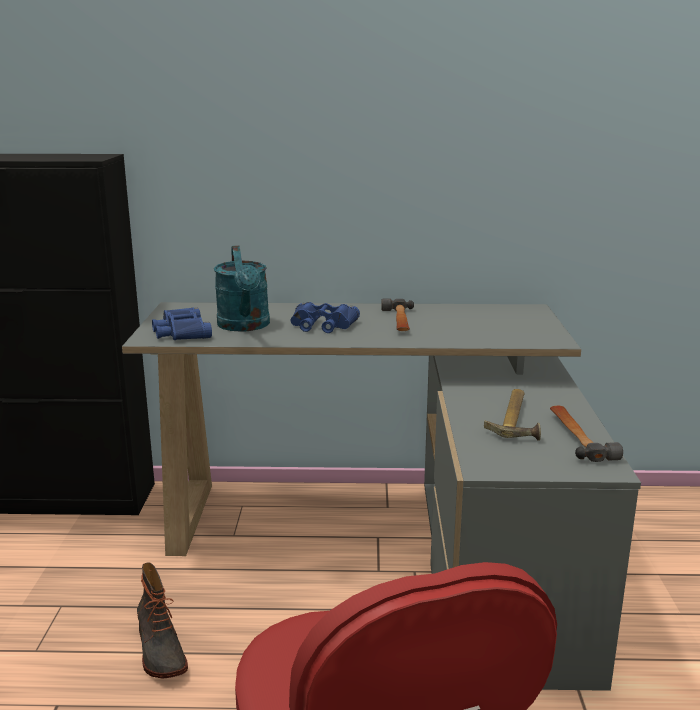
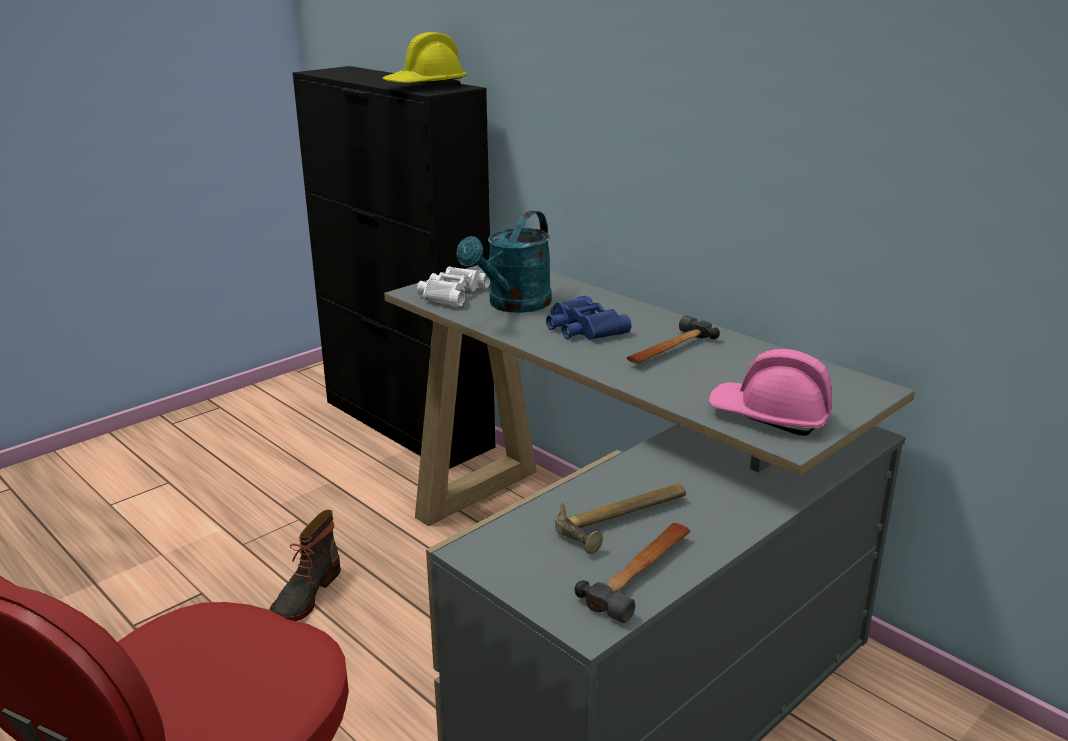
camera: 45 degrees right, 5 degrees up
(68, 156) = (425, 86): none -> yellow hard hat
(181, 332) = (451, 294): blue binoculars -> white binoculars
(520, 334) = (769, 416): none -> pink hard hat

